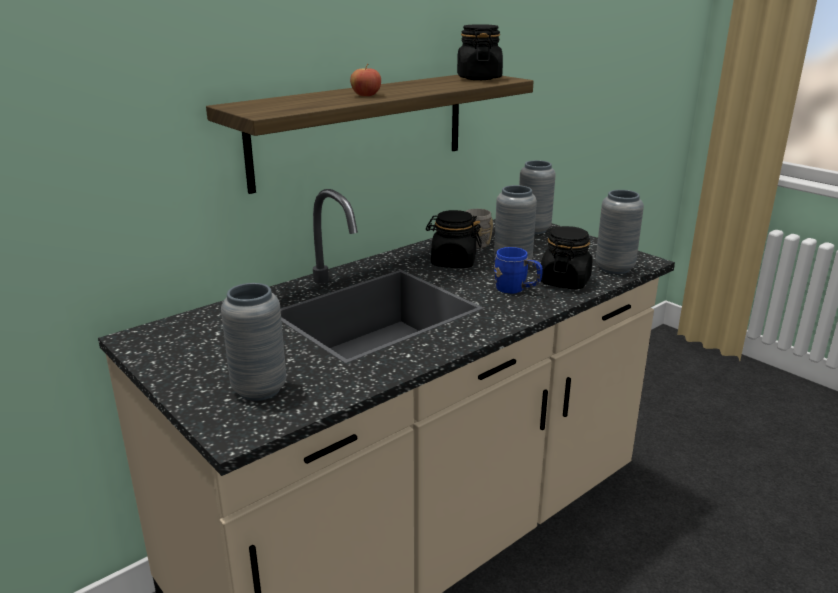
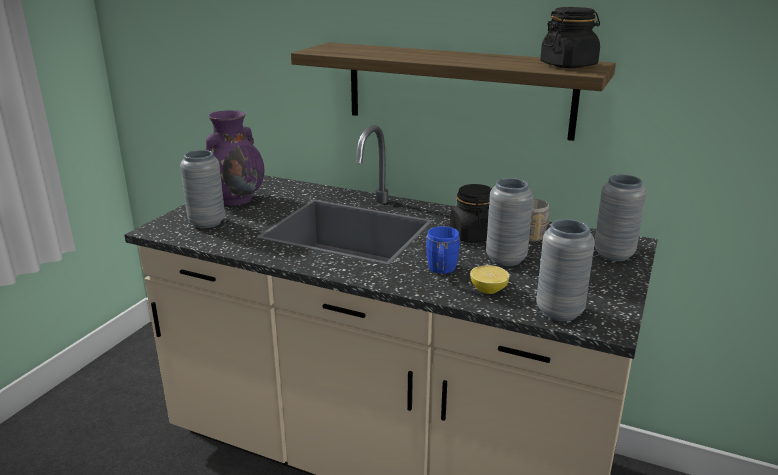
camera: 65 degrees right, 0 degrees up
(196, 359) = (235, 199): none -> purple vase
(366, 95) = (416, 56): apple -> none
(565, 281) = (488, 290): black jar -> lemon

